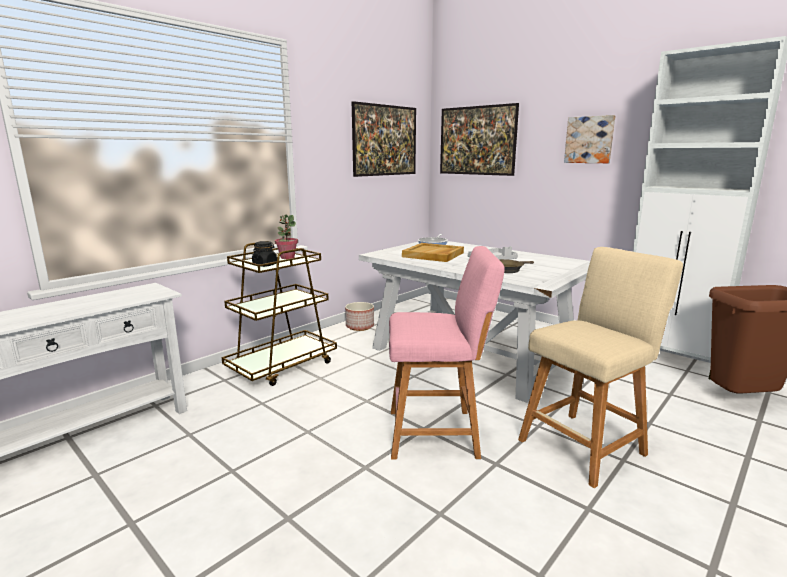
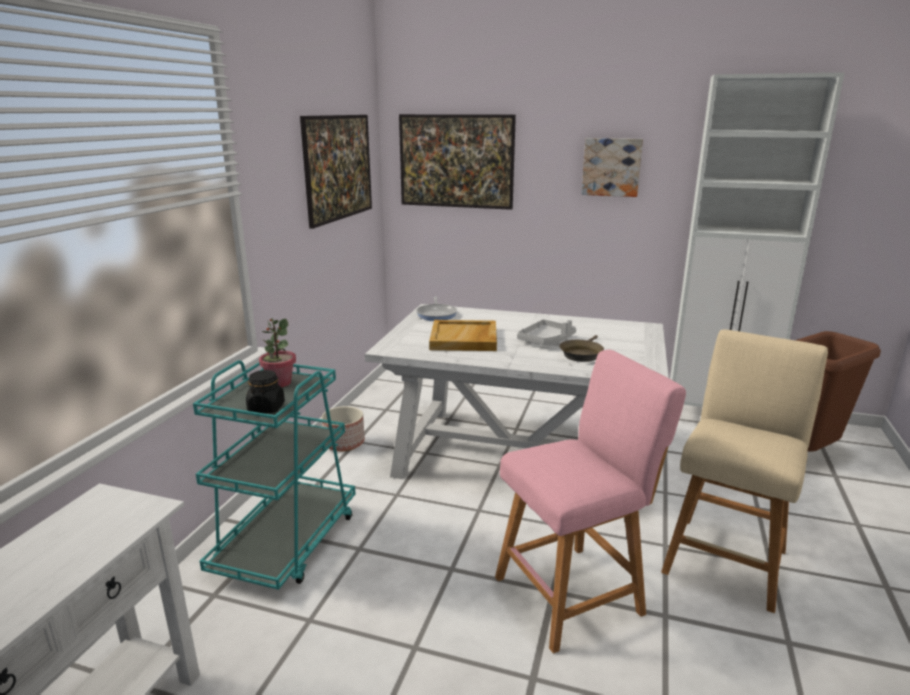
camera: 25 degrees left, 5 degrees up
(283, 366) = (287, 542): brown cart -> turquoise cart

